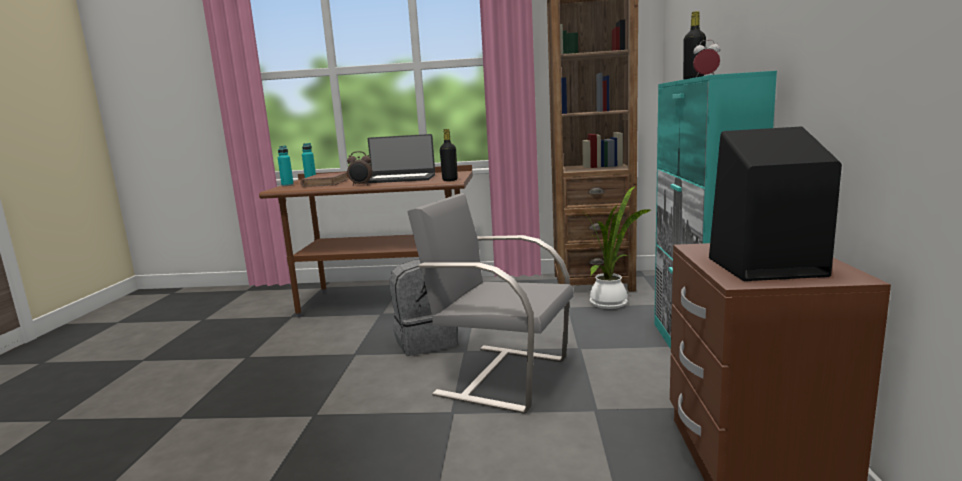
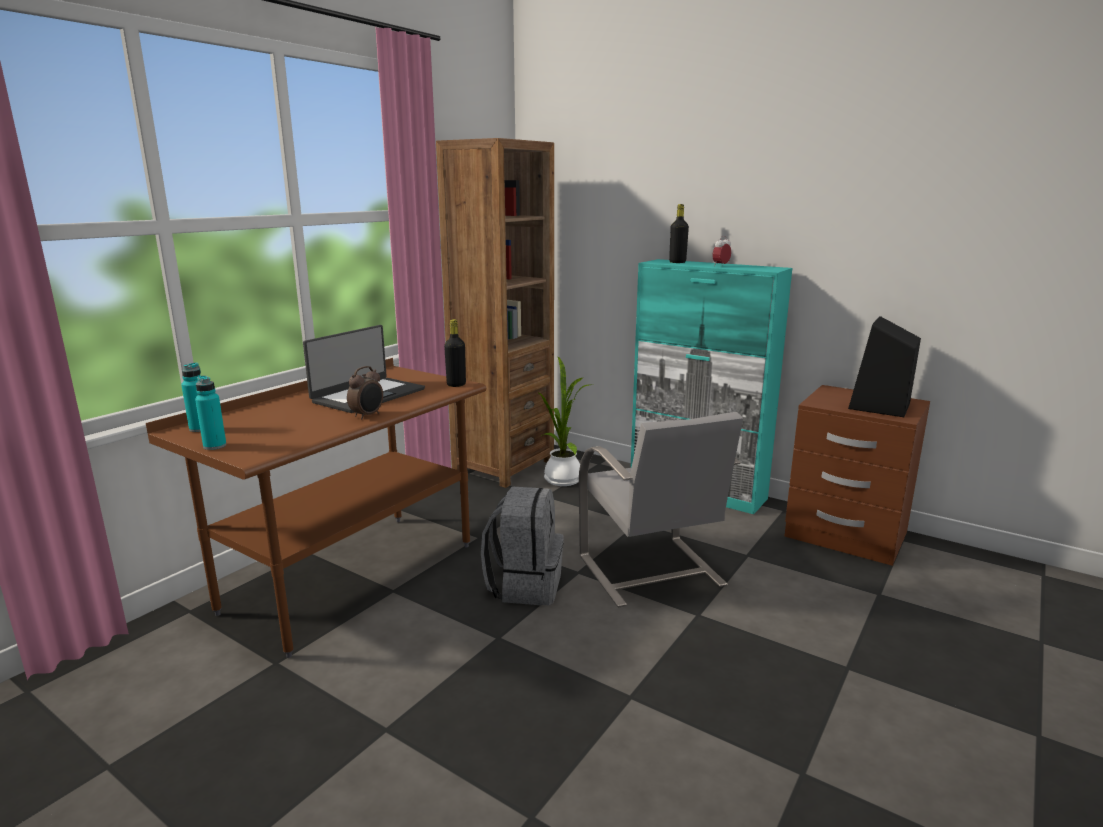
camera: 60 degrees left, 5 degrees up
(326, 183) = (273, 426): brown book -> none
(500, 375) = (651, 572): grey chair -> grey chair turned 75 degrees counterclockwise

